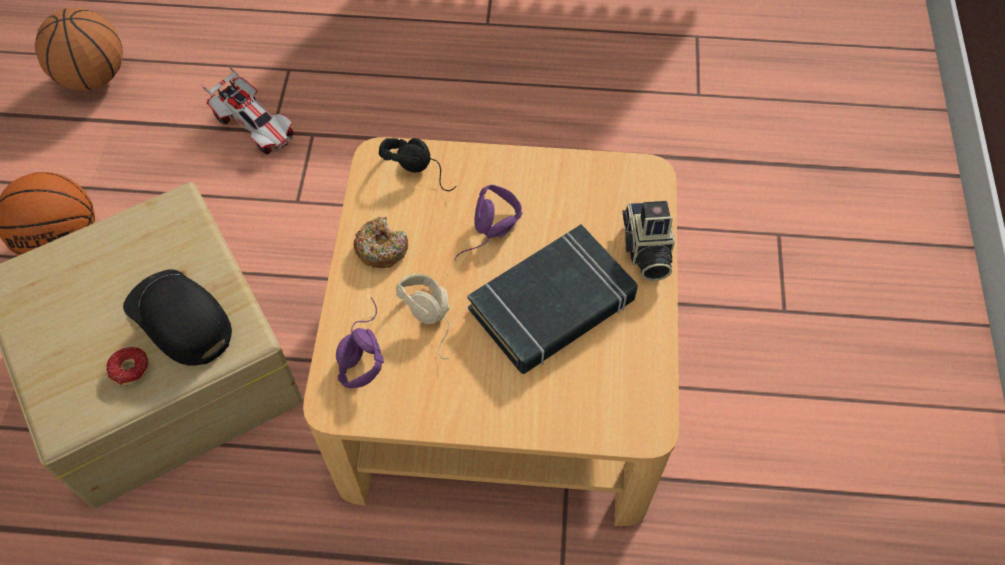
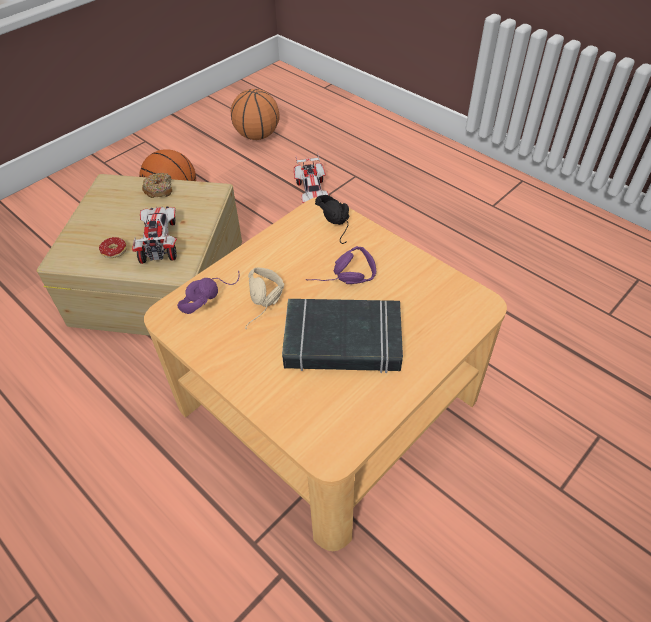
camera: 40 degrees right, 10 degrees down
(180, 319) = (159, 242): black cap -> toy car
(381, 248) = (274, 253): donut -> donut (159, 190)
(646, 251) = (437, 347): camera -> none

